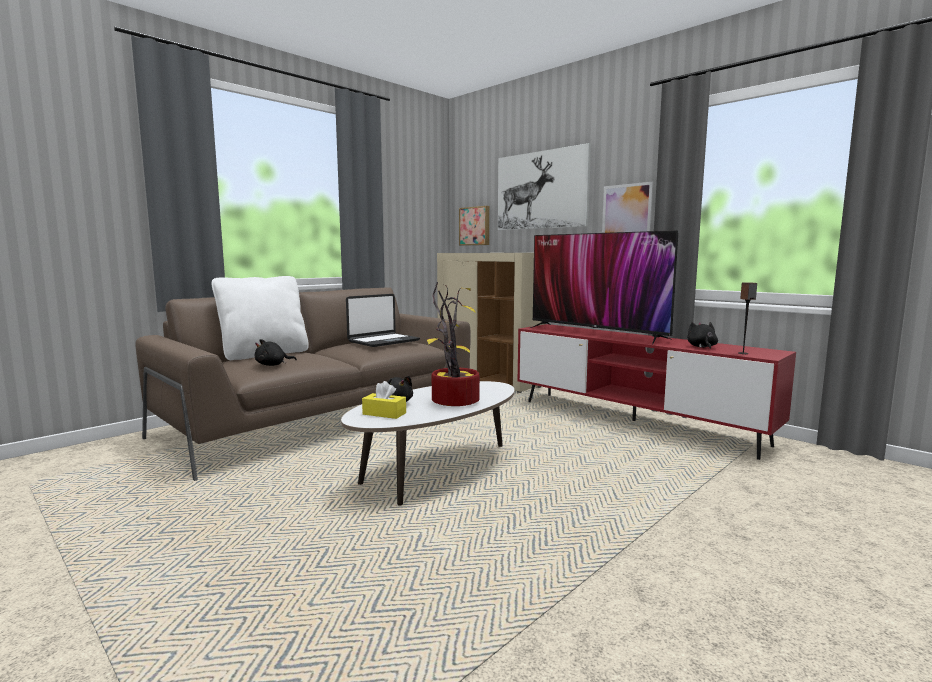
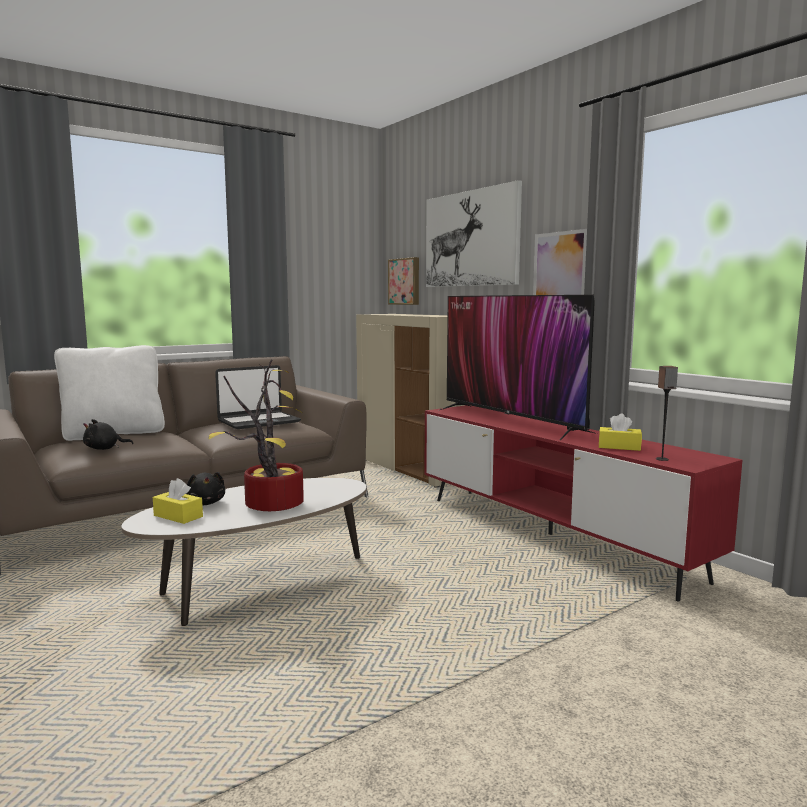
camera: 10 degrees right, 0 degrees up
(701, 347) = (619, 447): black plush toy -> yellow tissue box

